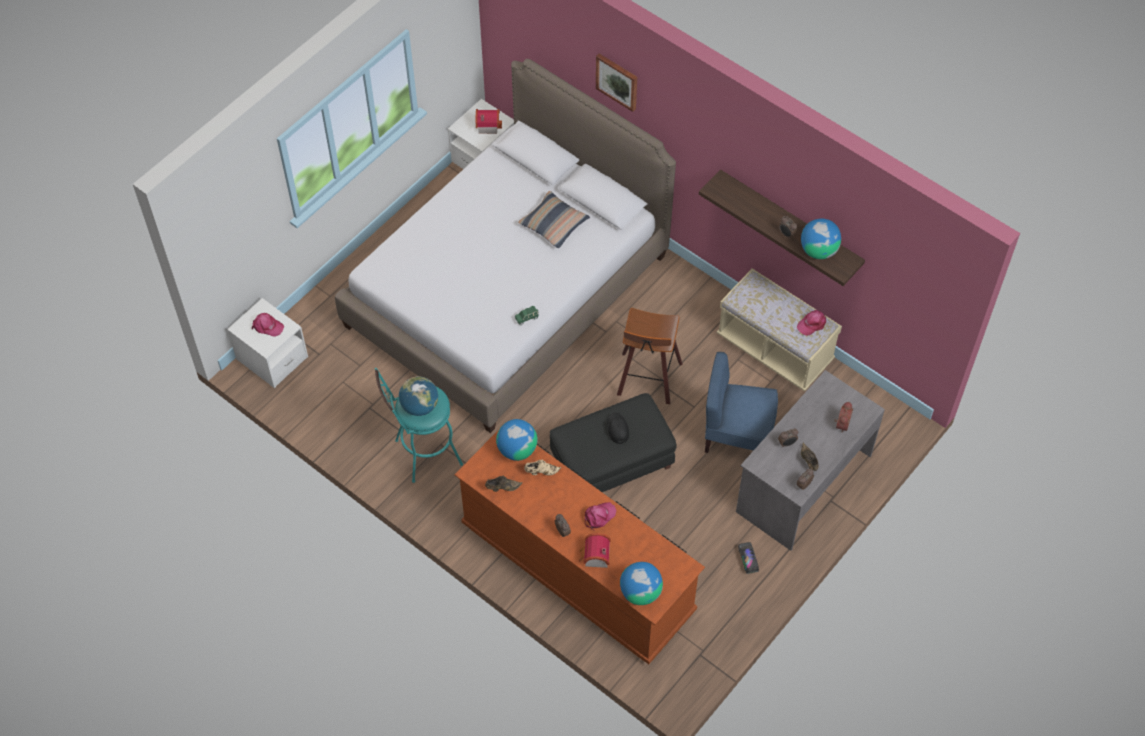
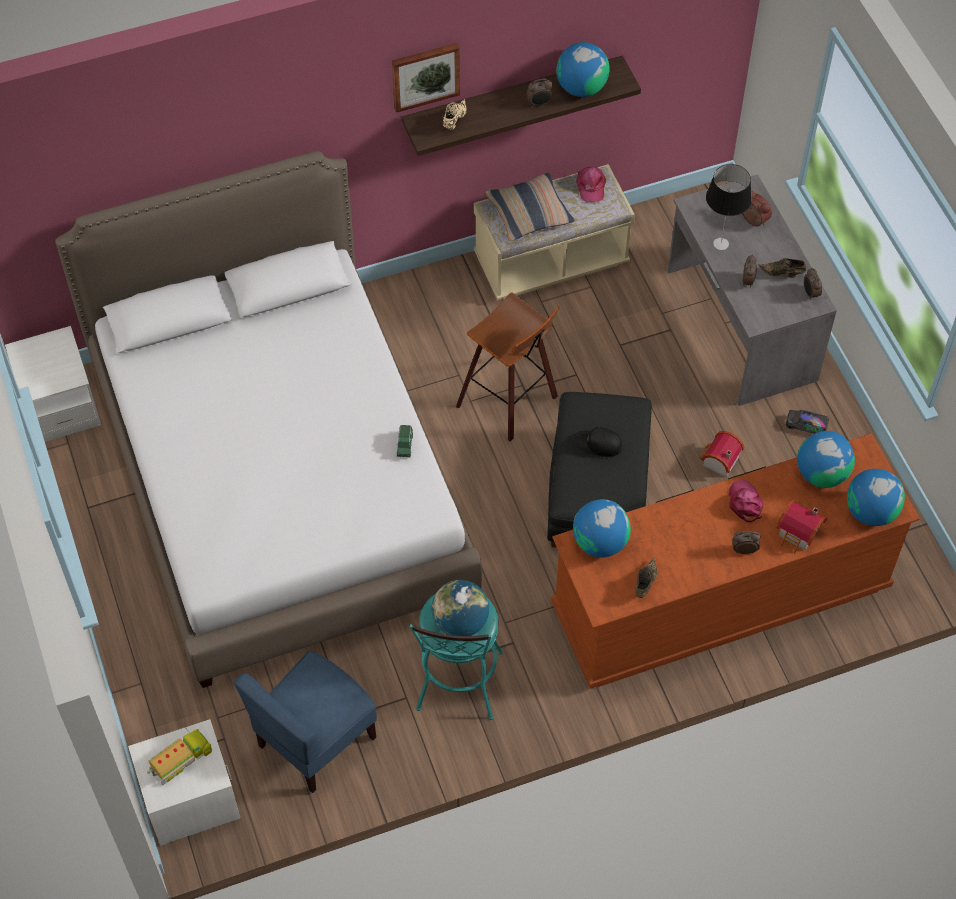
camera: 60 degrees left, 0 degrees up
(267, 326) = (180, 760): pink cap -> toy truck
(487, 125) = (52, 358): toy house -> toy house (718, 461)
(541, 471) = (647, 532): beige shoe -> beige shoe (454, 120)
(554, 224) = (285, 350): pillow -> pillow (529, 213)
(617, 81) = (220, 131): picture -> picture (425, 75)
(651, 550) = (821, 474): none -> globe
(736, 436) = (641, 354): blue chair -> blue chair (315, 740)
(806, 414) = (720, 244): none -> table lamp

